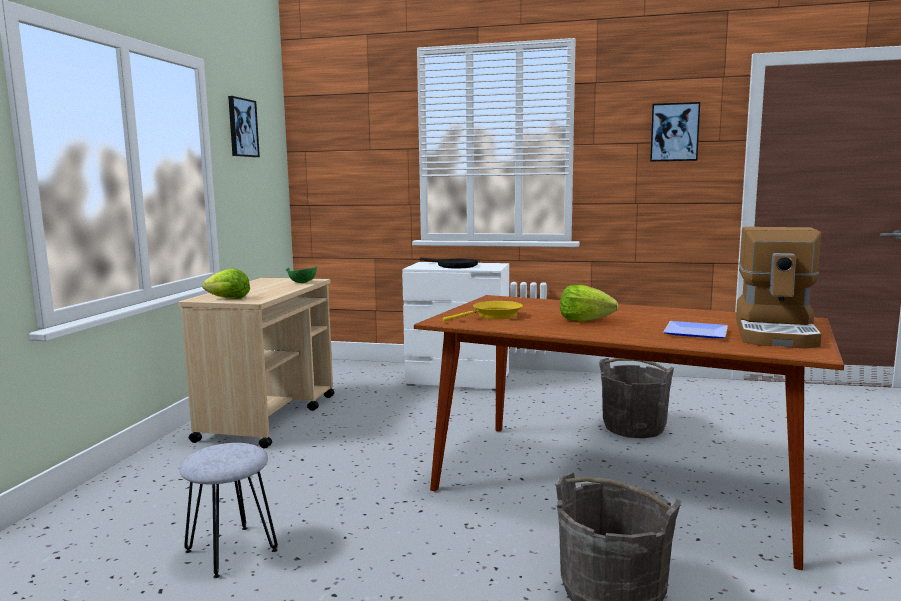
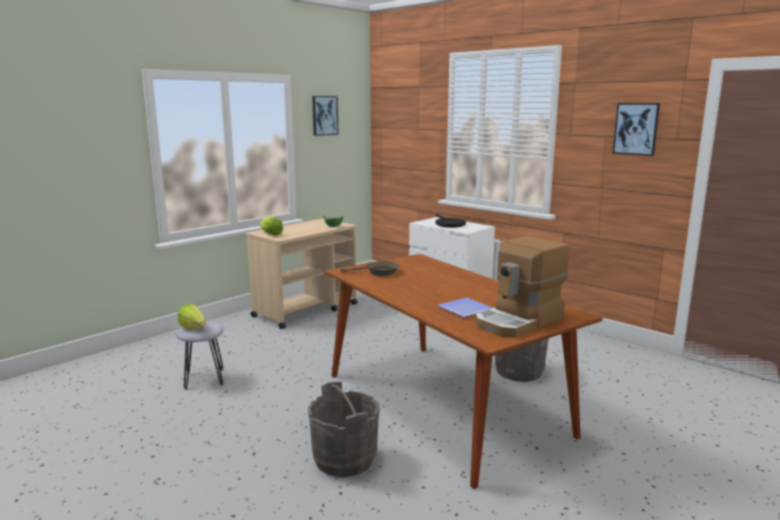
camera: 30 degrees right, 5 degrees up
(493, 316) = (379, 272): yellow frying pan -> brown frying pan
(584, 320) = (424, 286): lettuce -> lettuce (193, 328)

